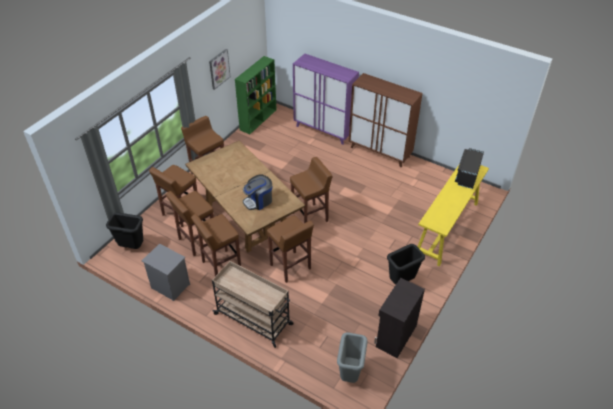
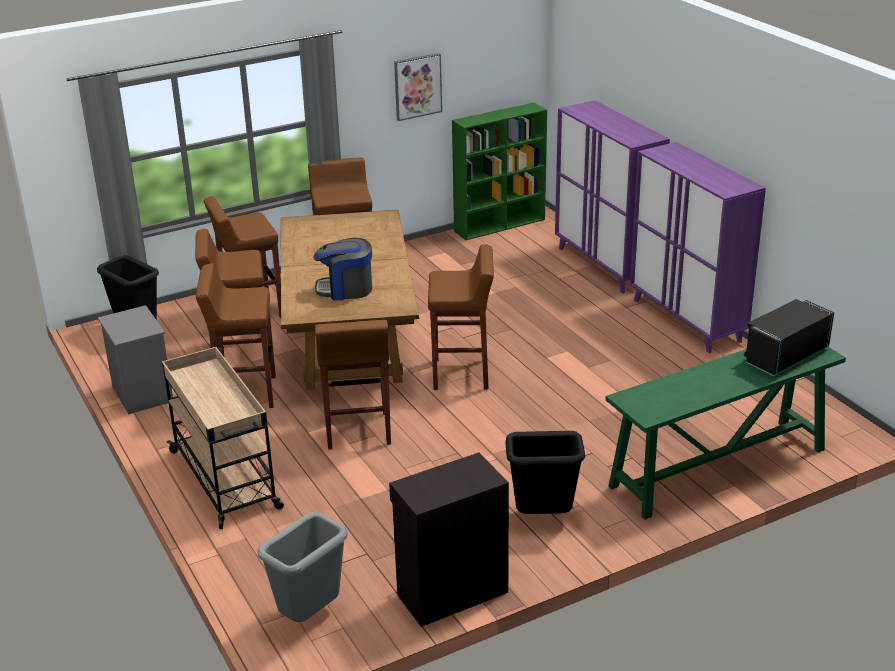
camera: 30 degrees right, 15 degrees down
(380, 152) = (687, 320): brown cabinet -> purple cabinet
(447, 228) = (717, 468): yellow console table -> green console table

